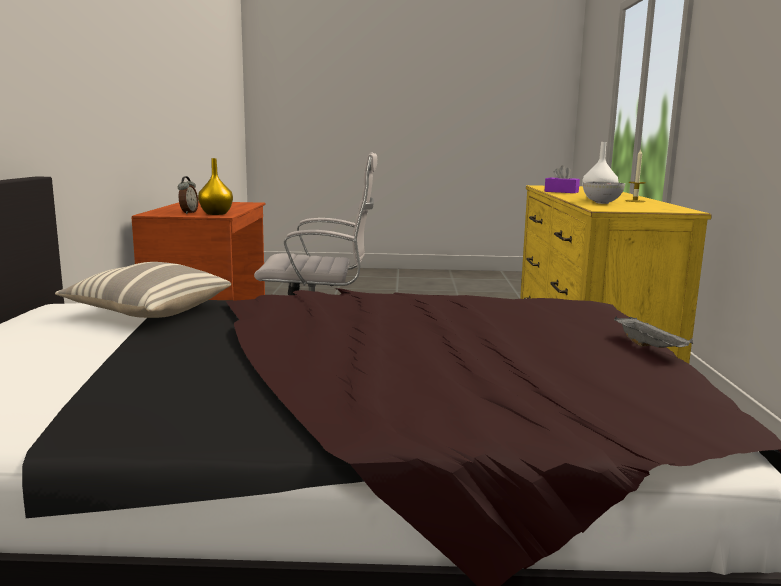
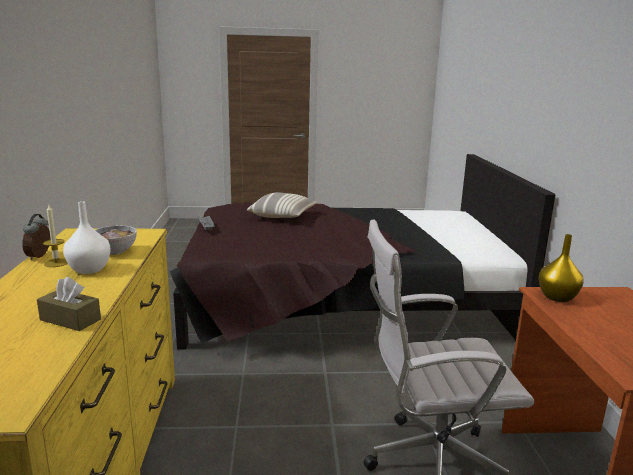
camera: 175 degrees right, 5 degrees up
(148, 311) = (448, 248): pillow -> pillow (283, 216)
(188, 213) = (593, 299): alarm clock -> alarm clock (40, 256)
(561, 192) = (70, 319): purple tissue box -> brown tissue box

